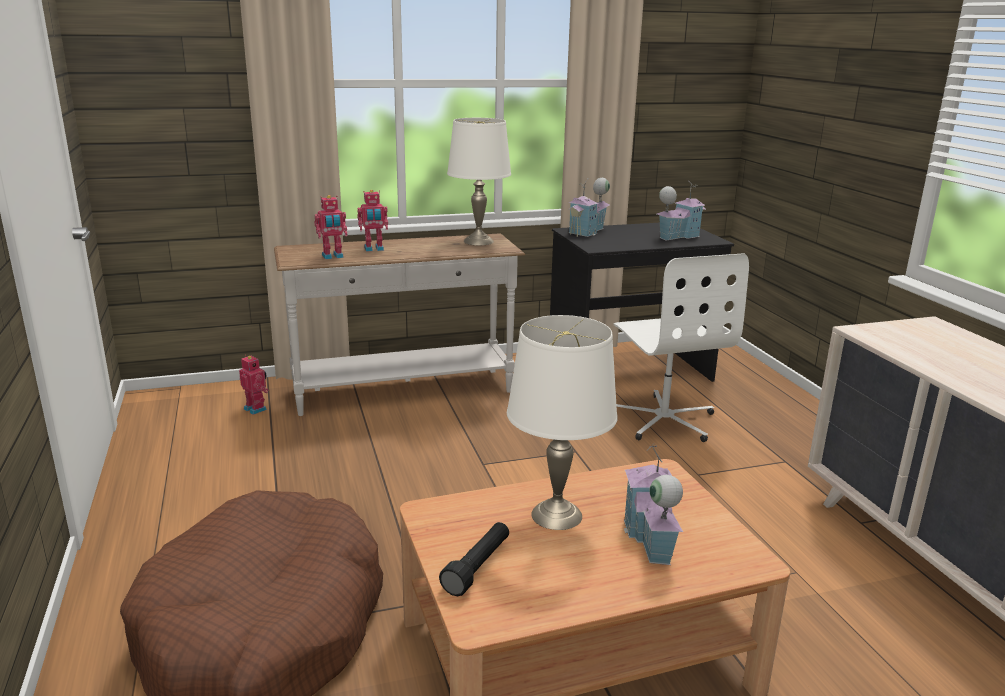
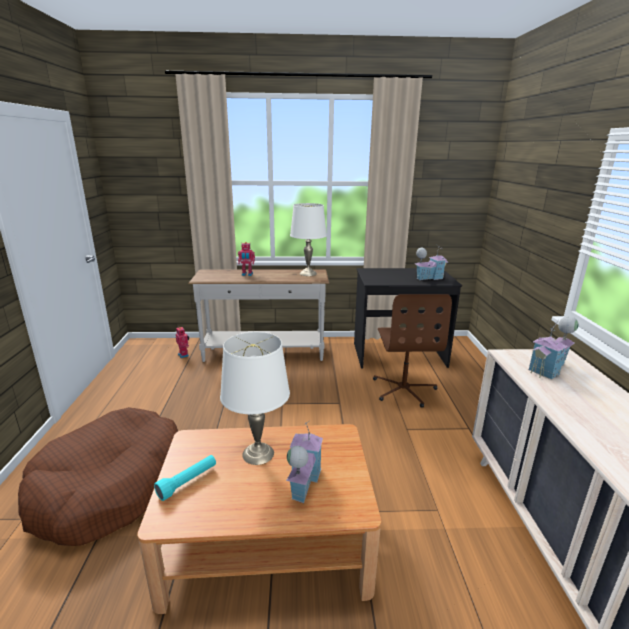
camera: 15 degrees right, 0 degrees up
(333, 256) = (221, 277): toy robot -> none
(478, 567) = (188, 482): black flashlight -> turquoise flashlight
(588, 231) = (376, 271): toy house -> toy house (549, 369)
(664, 420) = (404, 389): white office chair -> brown office chair

